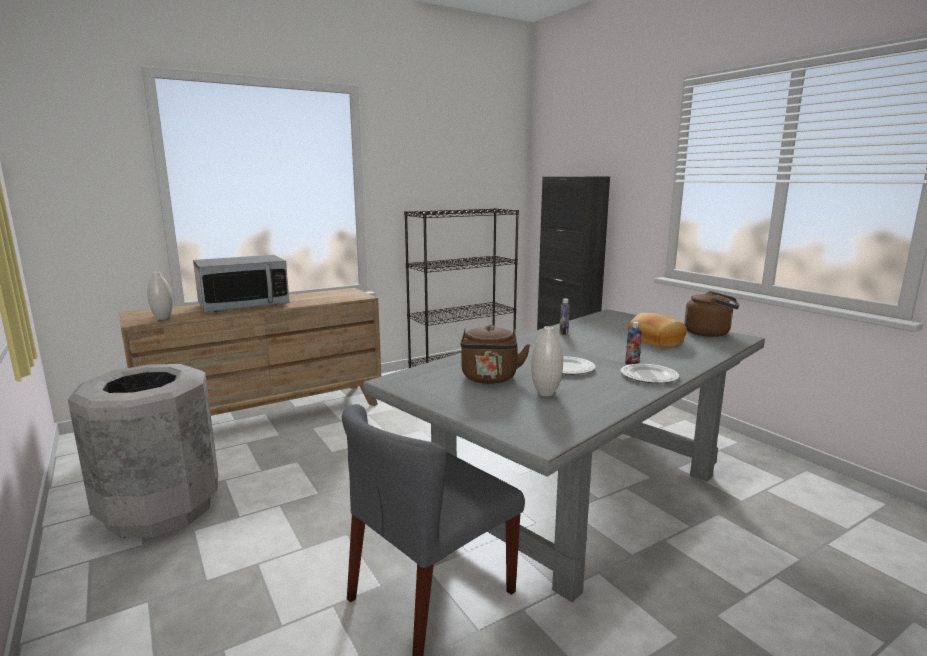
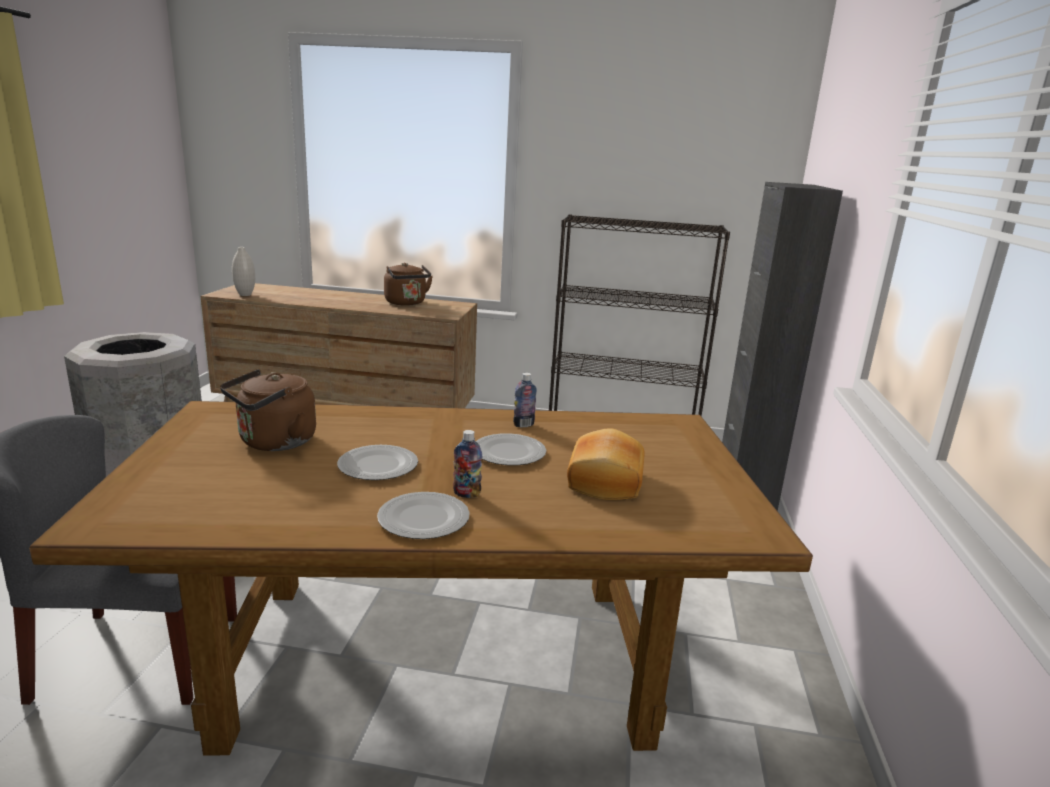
camera: 40 degrees right, 5 degrees up
(244, 305) = (331, 298): microwave -> none
(545, 393) = (260, 482): white vase -> none
(580, 495) = (441, 656): grey dining table -> brown dining table
(594, 344) = (509, 452): none -> plate
(710, 333) = (733, 506): brown kettle -> brown kettle (406, 303)

